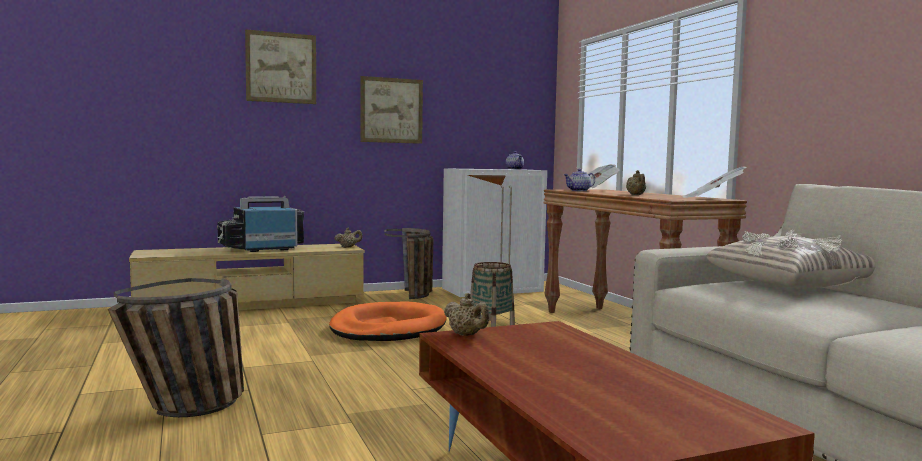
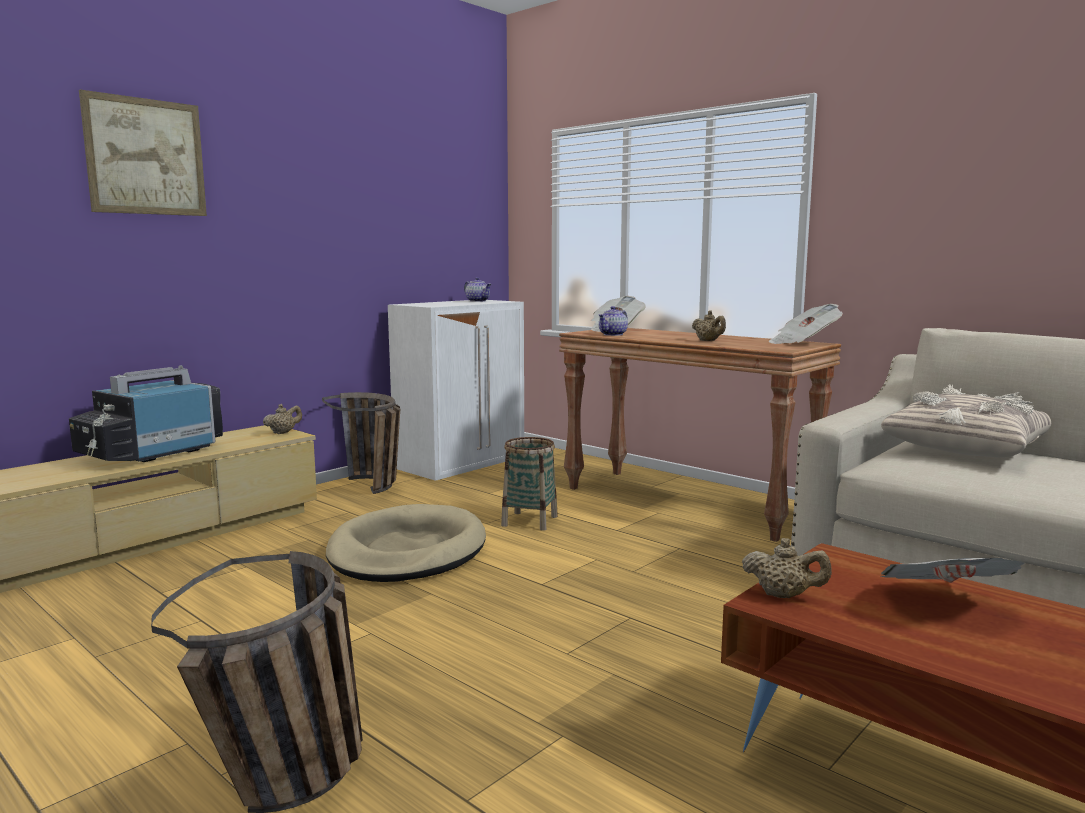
camera: 25 degrees left, 5 degrees up
(388, 328) = (407, 551): orange dog bed -> beige dog bed
(391, 110) = (314, 224): picture -> none
(568, 353) = (944, 603): none -> newspaper

